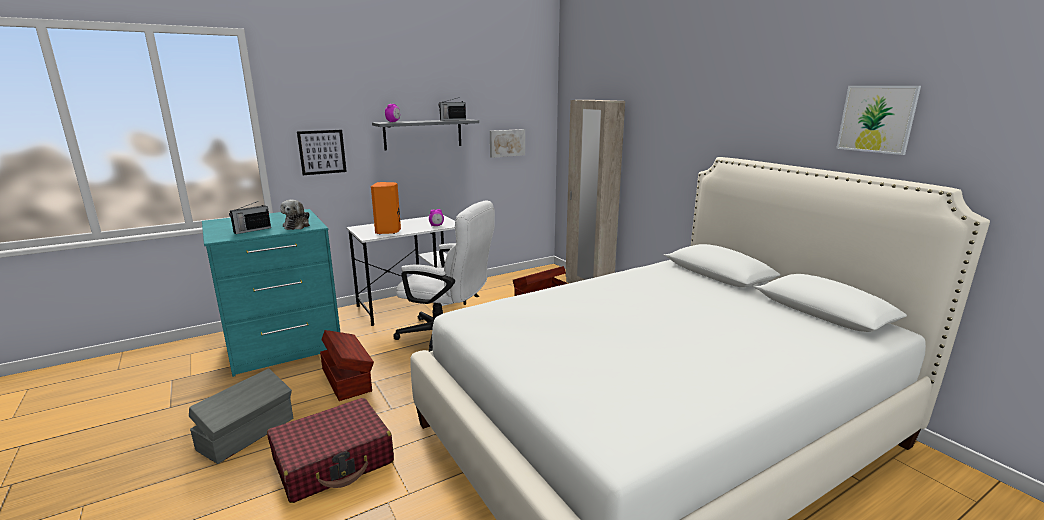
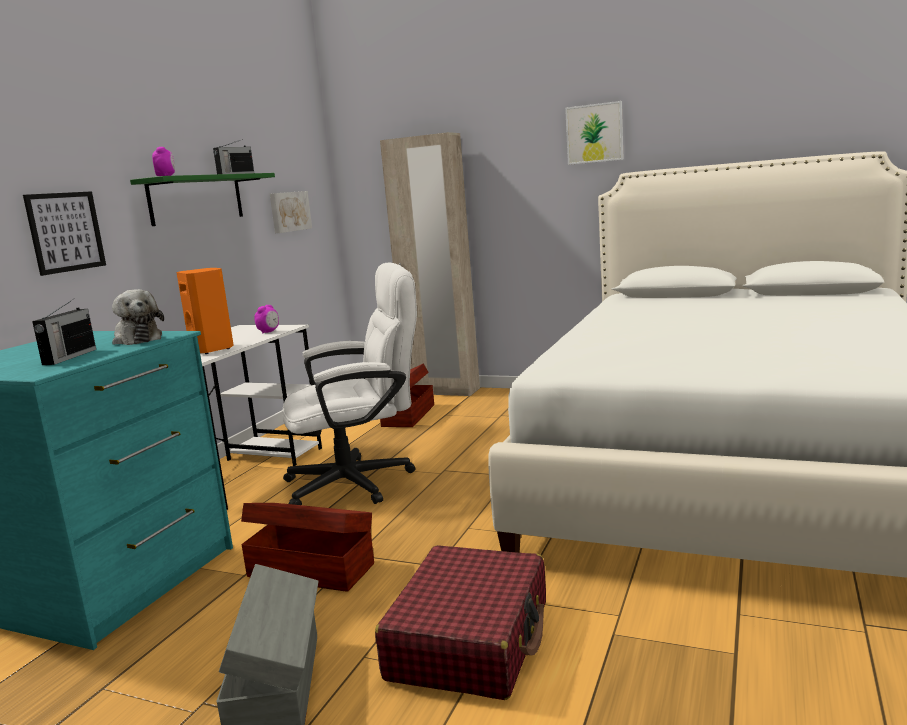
camera: 35 degrees left, 5 degrees down
(423, 134) = (196, 199): grey shelf -> green shelf
(877, 119) = (789, 104): picture -> picture (594, 133)

